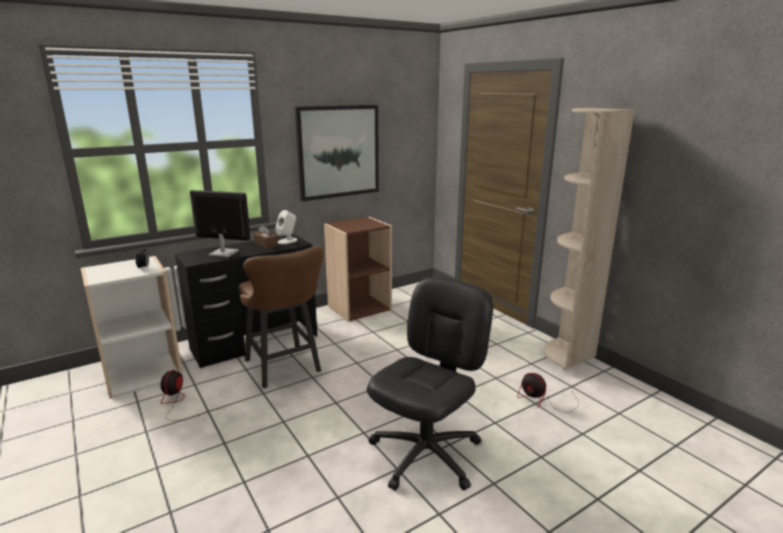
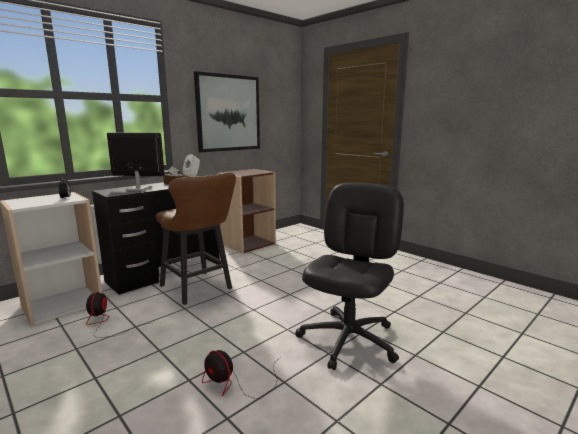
camera: 10 degrees left, 5 degrees down
(545, 400) = (425, 293): fan -> fan (236, 383)
(564, 359) = (425, 266): beige bookcase -> none

